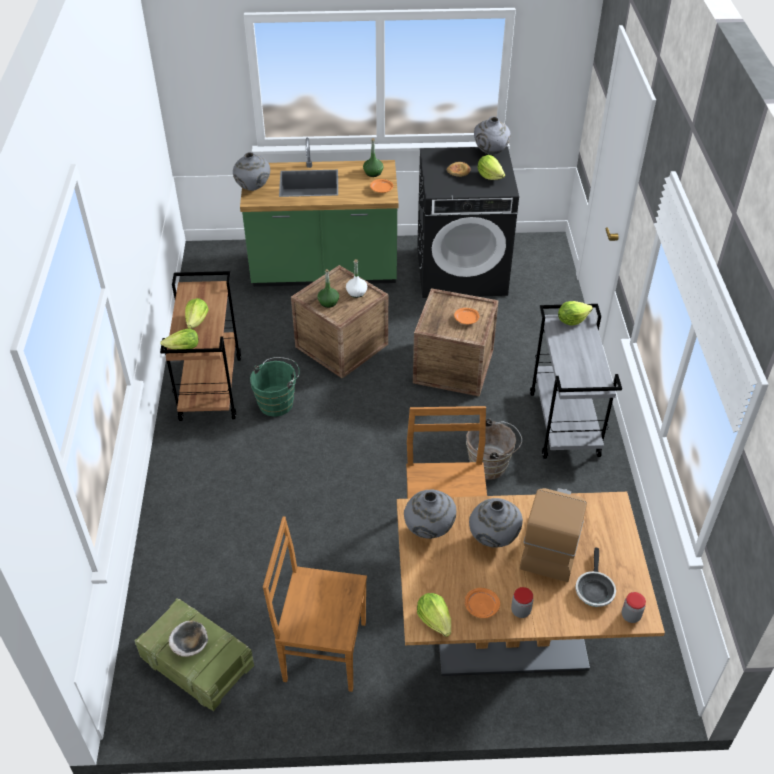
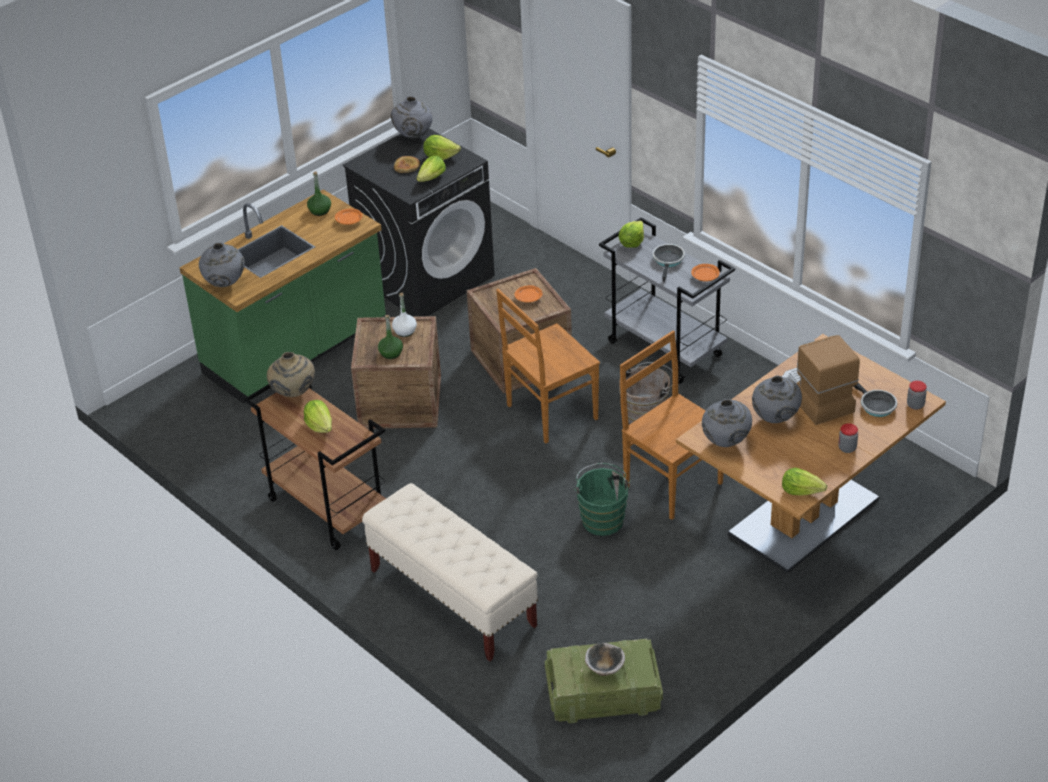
camera: 40 degrees left, 5 degrees down
(183, 348) = (339, 453): lettuce -> lettuce (432, 178)
(200, 508) = (452, 598): none -> beige bench
(212, 289) = (293, 394): none -> beige vase
(278, 402) = (405, 480): green bucket -> green bucket (602, 518)
(322, 650) = (684, 619): brown chair -> brown chair (549, 413)
(481, 606) = (819, 463): orange plate -> orange plate (705, 277)
(582, 351) = (668, 261): none -> frying pan

